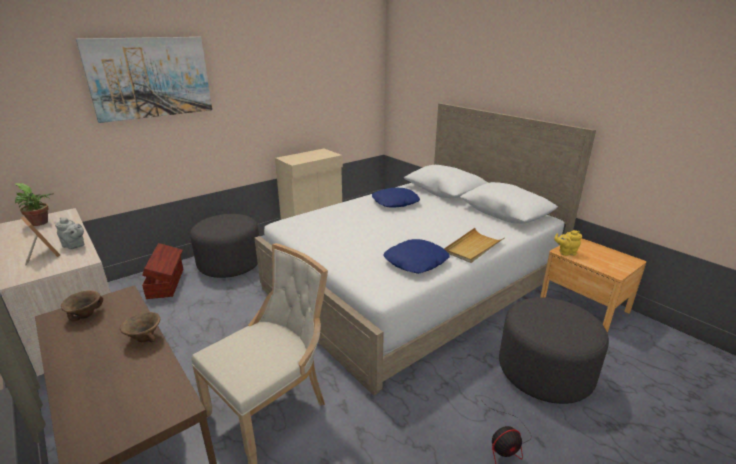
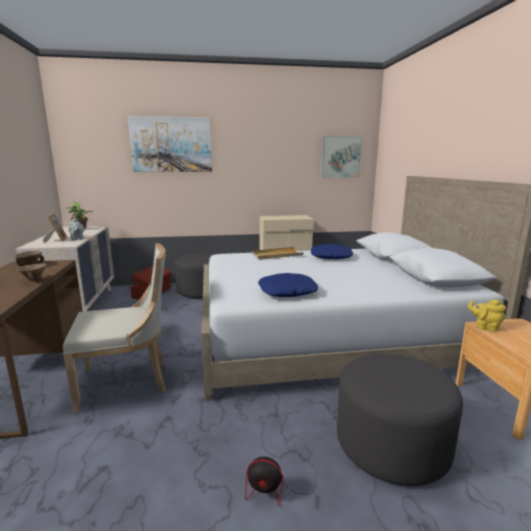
camera: 30 degrees right, 10 degrees down
(352, 78) = (341, 157): none -> picture
(473, 247) = (357, 293): beige tray -> beige tray (277, 255)

